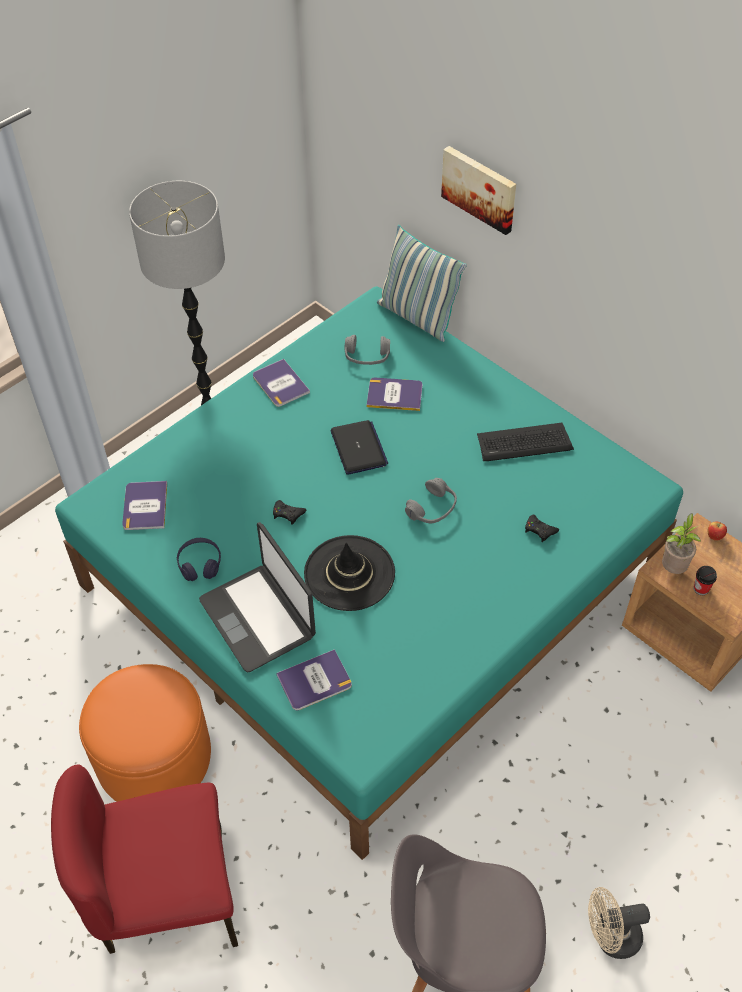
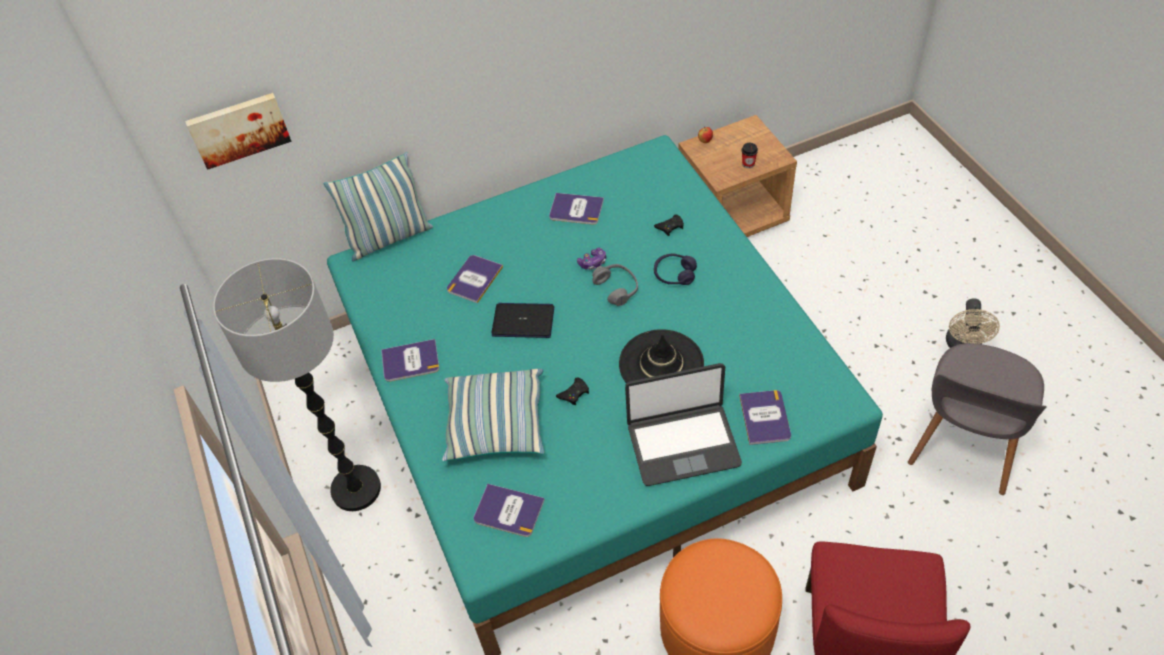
camera: 65 degrees left, 0 degrees up
(200, 564) = (602, 478): purple headphones -> purple headphones (674, 274)
(232, 468) = (496, 425): none -> pillow
(367, 357) = (416, 286): grey headphones -> none
(457, 479) = (593, 262): none -> game controller
(480, 188) = (397, 73): picture -> picture (238, 129)
(524, 443) = (576, 209): keyboard -> book
(673, 568) = (724, 172): potted plant -> none

